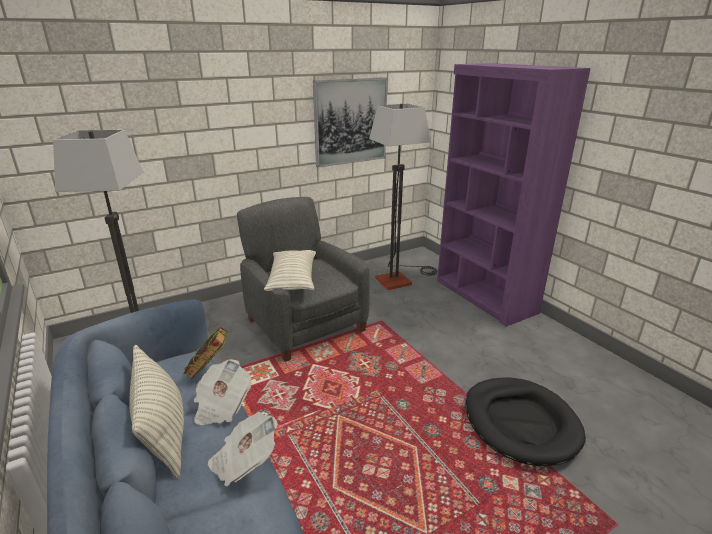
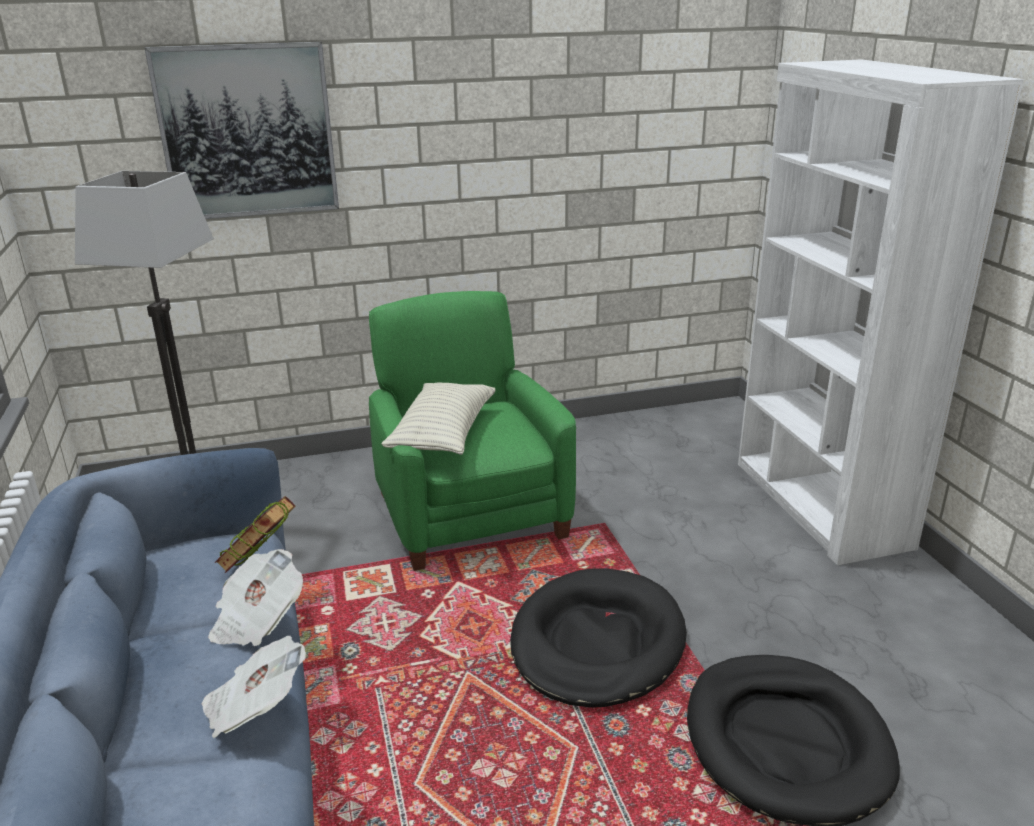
camera: 15 degrees right, 0 degrees up
(163, 431) = (160, 643): pillow -> none
(305, 324) = (470, 513): grey armchair -> green armchair
(350, 122) = (597, 160): picture -> picture (247, 132)
(400, 278) = (670, 452): floor lamp -> none
(403, 386) = (597, 643): none -> black dog bed
(484, 296) = (819, 504): purple bookcase -> white bookcase

